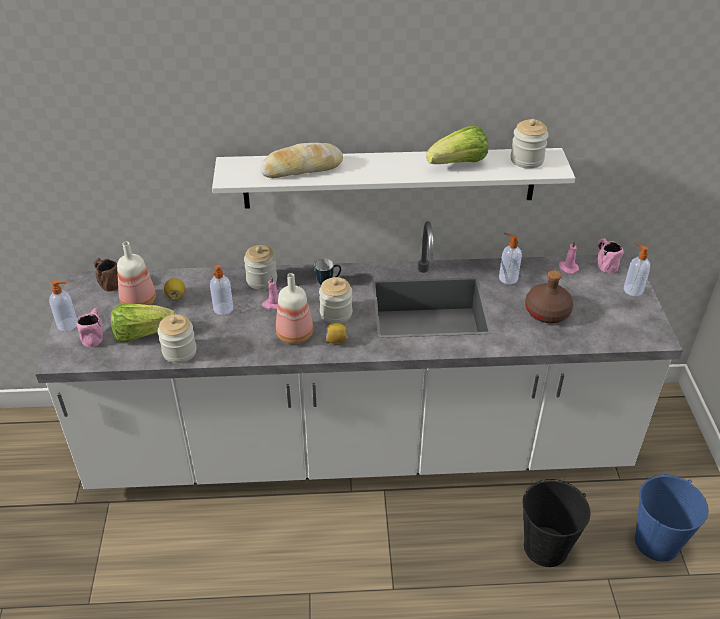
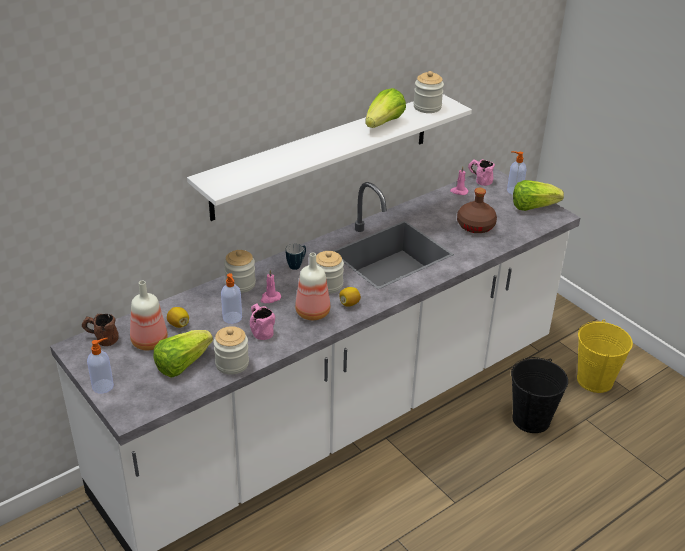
camera: 35 degrees left, 5 degrees down
(94, 335) = (139, 383): pink mug -> pink mug (260, 330)
(302, 168) = (271, 163): bread -> none
(507, 278) = (426, 213): soap dispenser -> none
(636, 316) = (533, 207): none -> lettuce
(657, 542) = (595, 380): blue bucket -> yellow bucket

